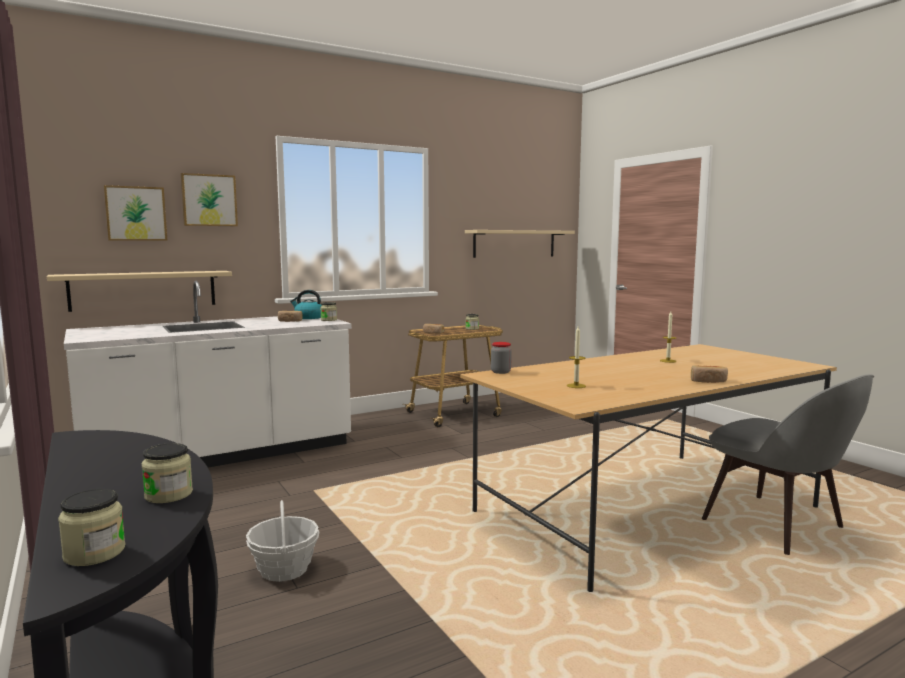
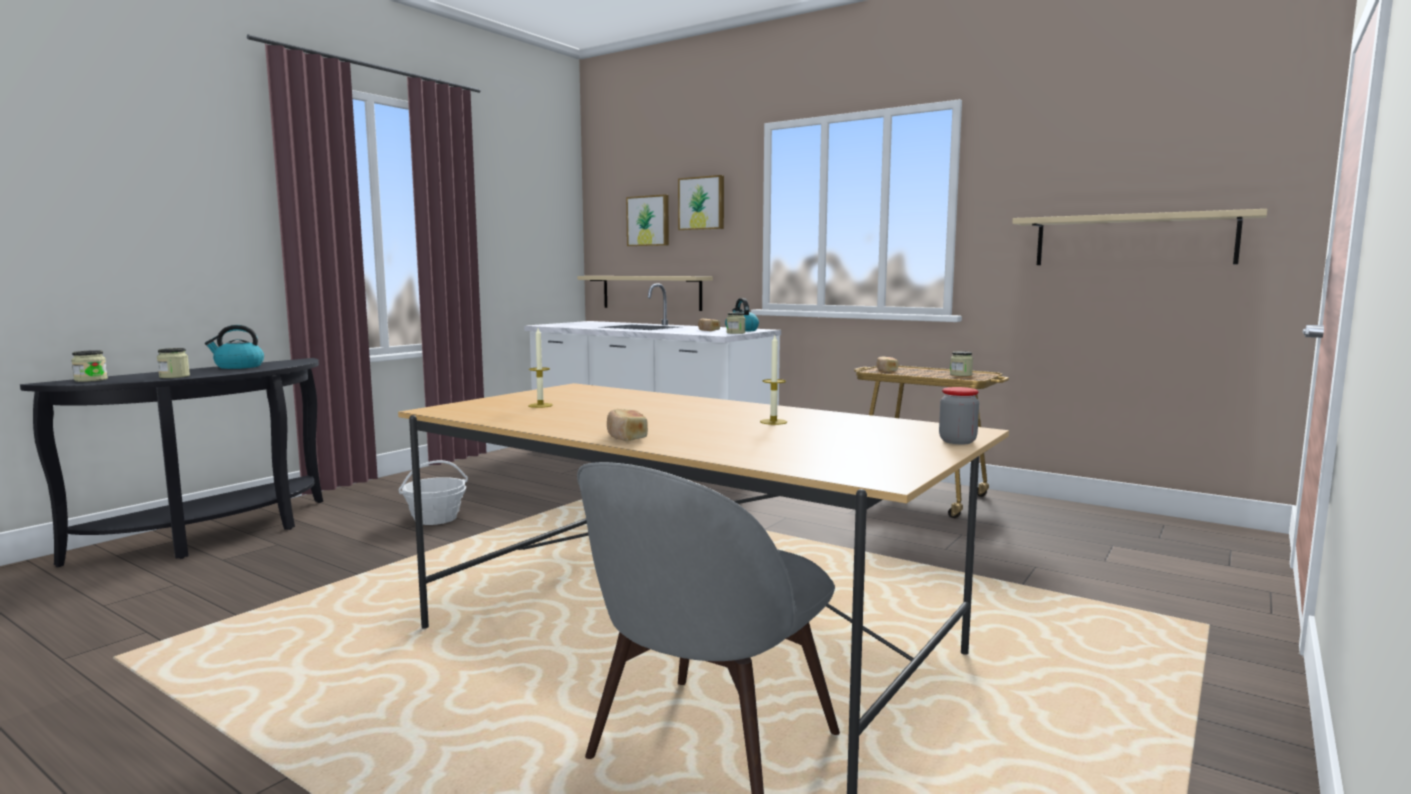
camera: 65 degrees right, 0 degrees up
(99, 464) = (238, 367): none -> kettle
(500, 372) = (596, 388): jar -> jar (957, 441)

